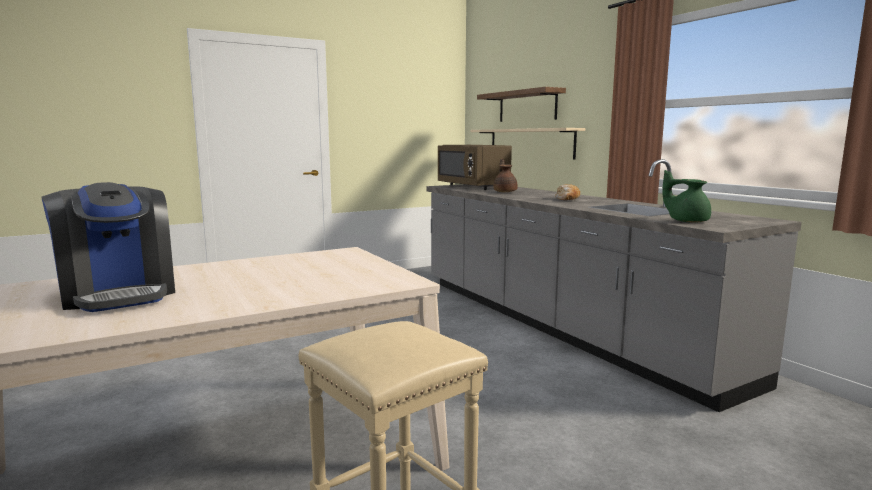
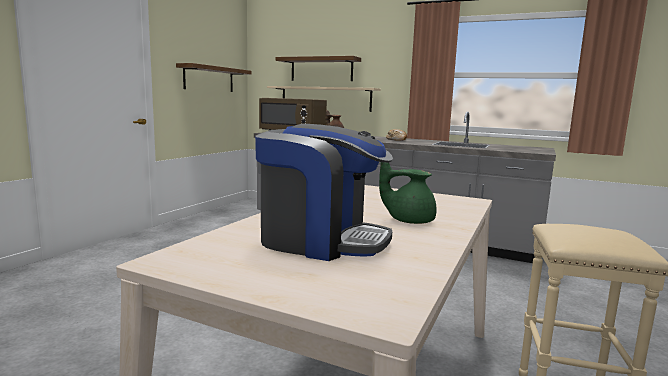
camera: 35 degrees left, 0 degrees up
(405, 125) = (209, 78): none -> shelf
(687, 221) = (515, 150): green teapot -> green teapot (408, 220)

